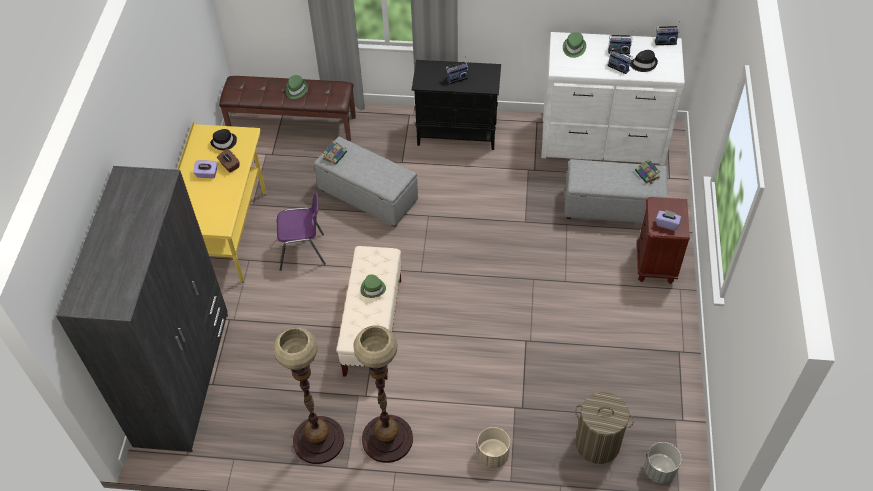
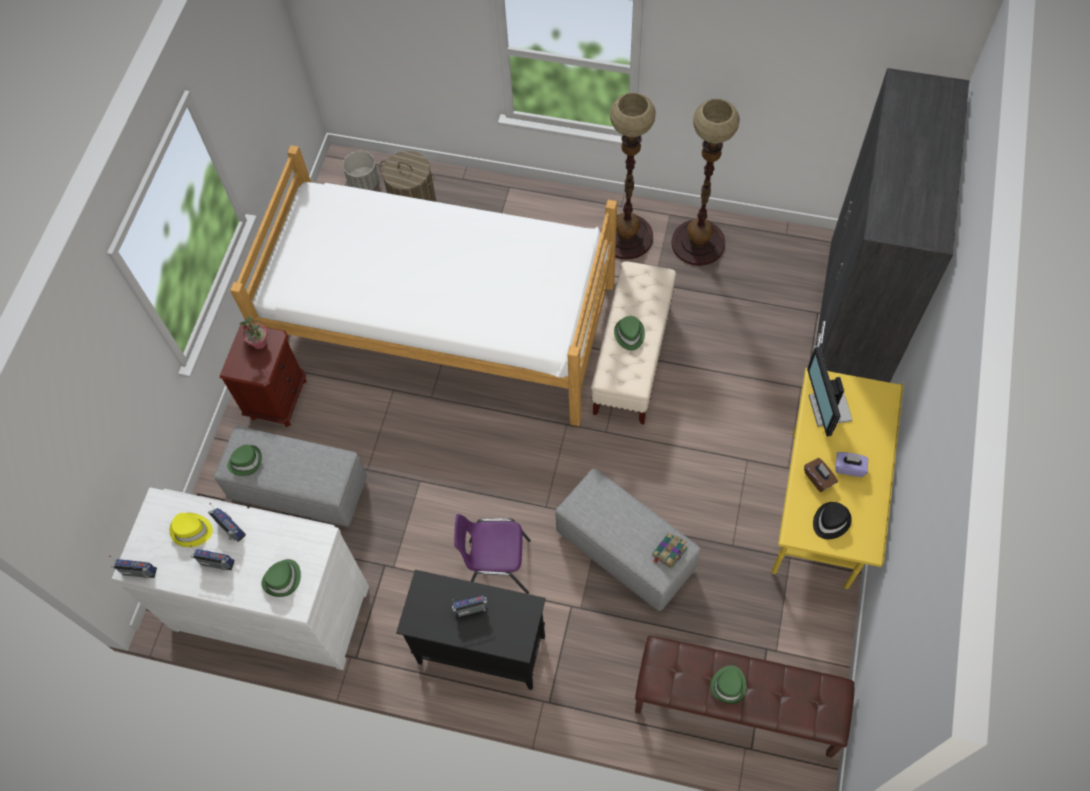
camera: 170 degrees left, 10 degrees up
(217, 209) = (828, 409): none -> monitor
(303, 252) = (716, 471): purple chair -> purple chair (496, 565)
(492, 455) = (522, 211): beige planter -> none
(540, 339) = (442, 322): none -> bed
(643, 64) = (191, 531): black hat -> yellow hat
(647, 175) = (245, 461): book -> green hat
(667, 224) = (259, 343): purple tissue box -> potted plant

